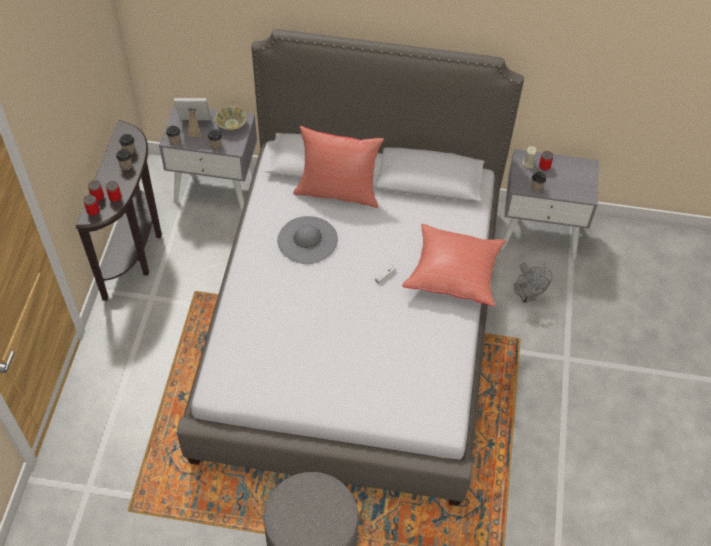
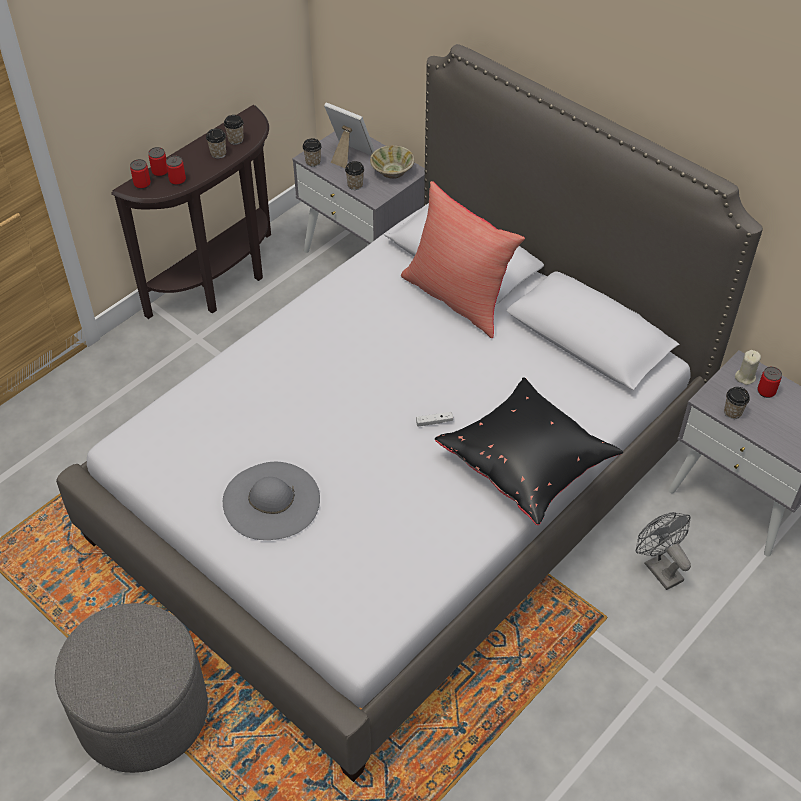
camera: 35 degrees right, 5 degrees down
(307, 240) = (373, 334): grey hat -> grey hat (271, 501)
(453, 274) = (527, 464): red pillow -> black pillow
(526, 296) = (658, 568): grey fan -> grey fan turned 135 degrees clockwise

